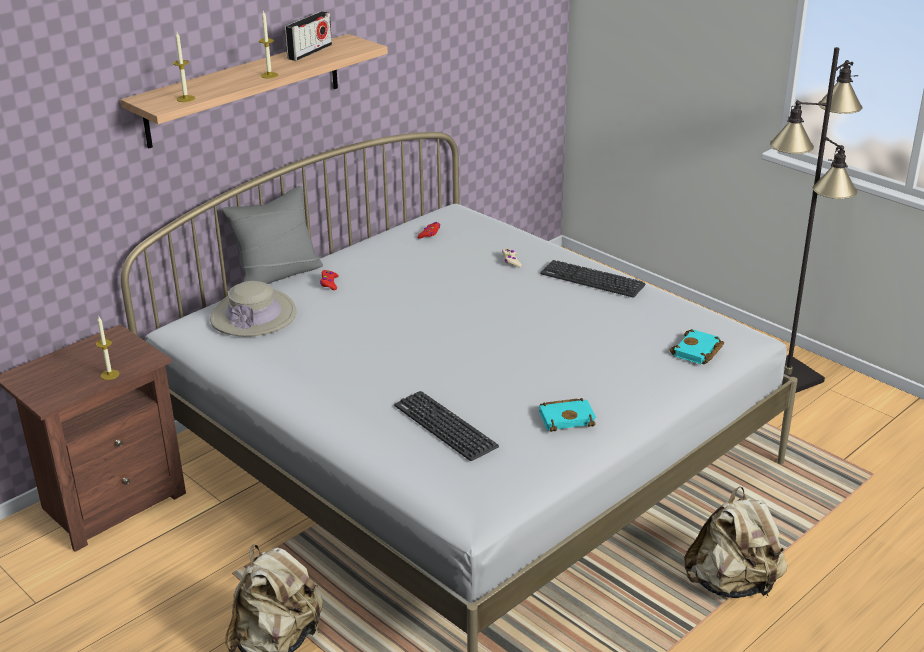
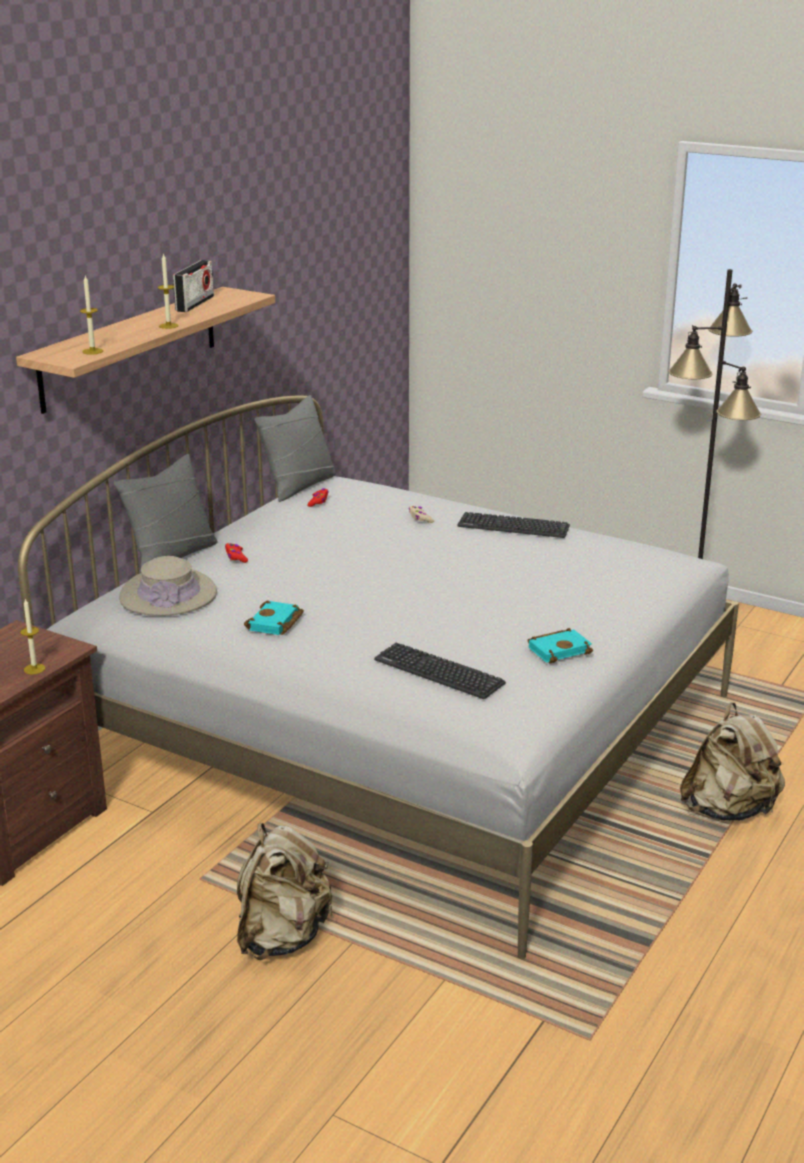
camera: 15 degrees left, 5 degrees down
(423, 214) = (298, 485): none -> grey pillow
(697, 352) = (654, 578): turquoise book -> turquoise book (275, 623)

